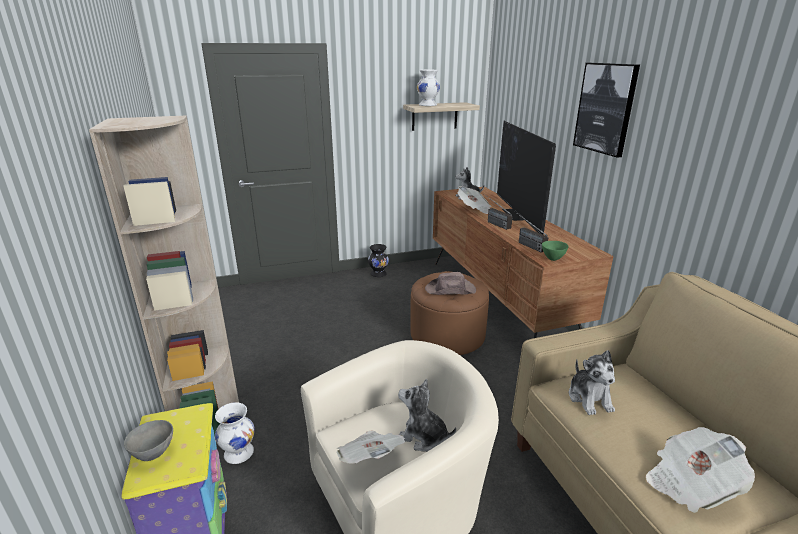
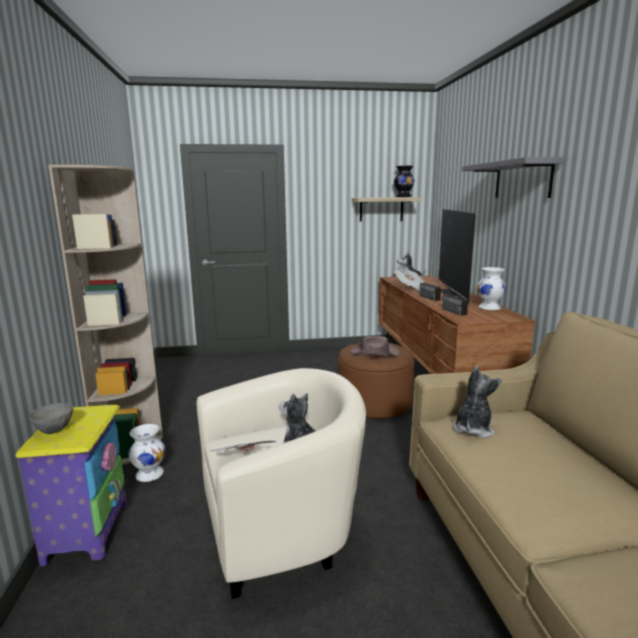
camera: 10 degrees right, 10 degrees down
(378, 274) = (324, 353): black vase -> black vase (403, 197)
(428, 105) = (373, 197): white vase -> white vase (490, 308)
(552, 258) = (470, 319): green bowl -> none
(589, 398) = (473, 428): plush toy -> plush toy turned 150 degrees counterclockwise
(605, 108) = (522, 180): picture -> grey shelf
(690, 483) = (554, 498): newspaper -> none

